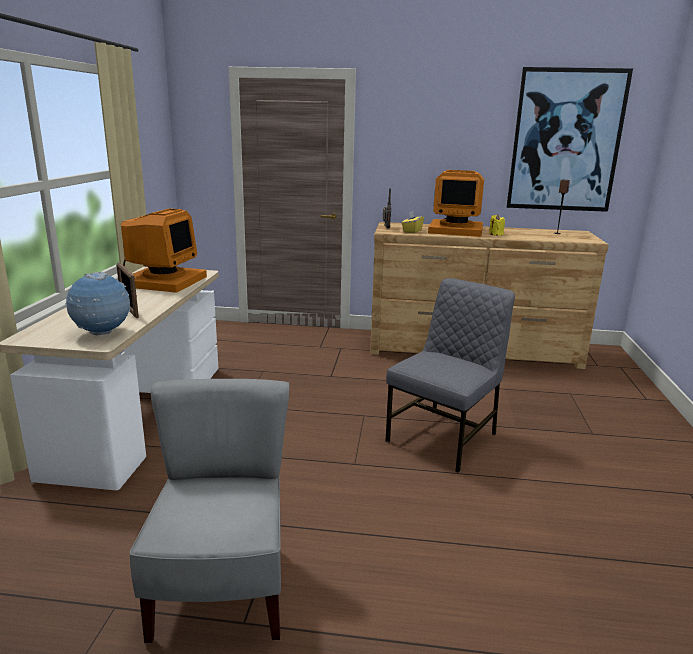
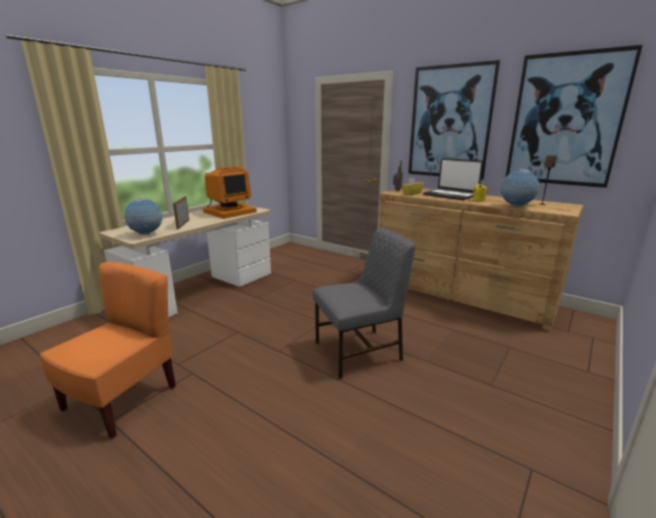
camera: 30 degrees right, 0 degrees up
(222, 591) = (122, 399): grey chair -> orange chair
(437, 140) = (449, 123): none -> picture
(456, 230) = (450, 195): monitor -> laptop
(542, 238) = (516, 206): none -> globe

